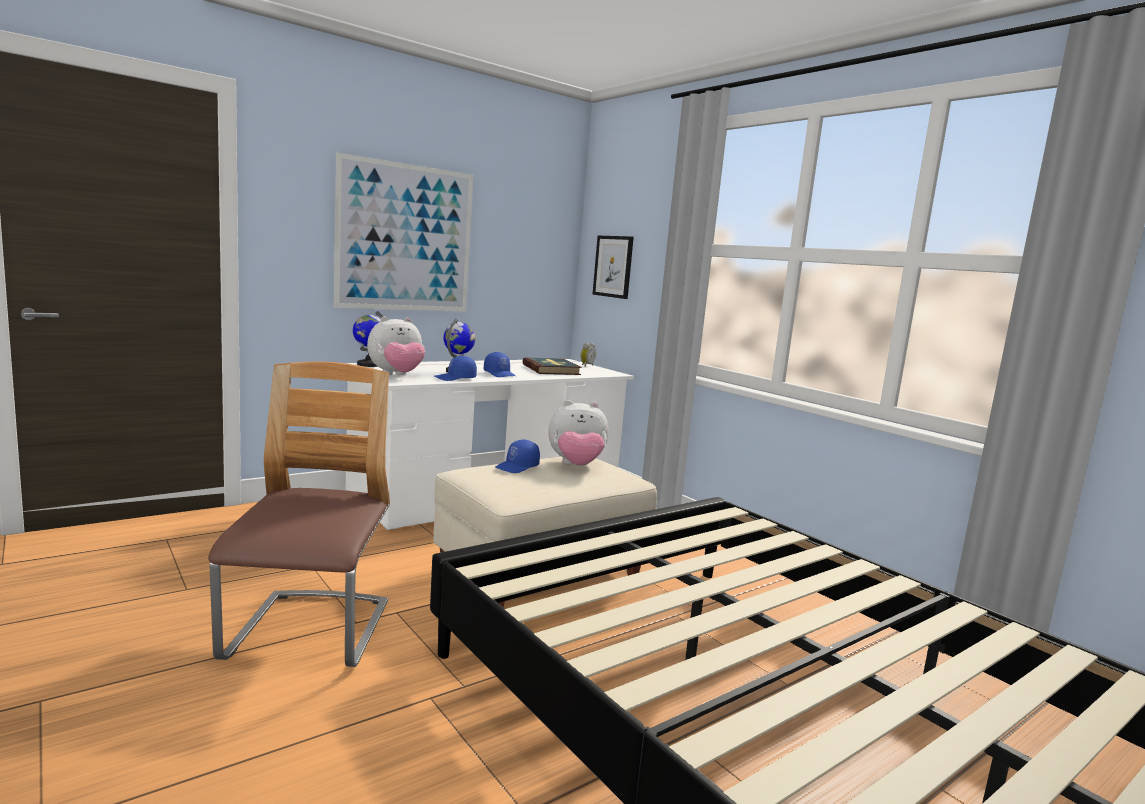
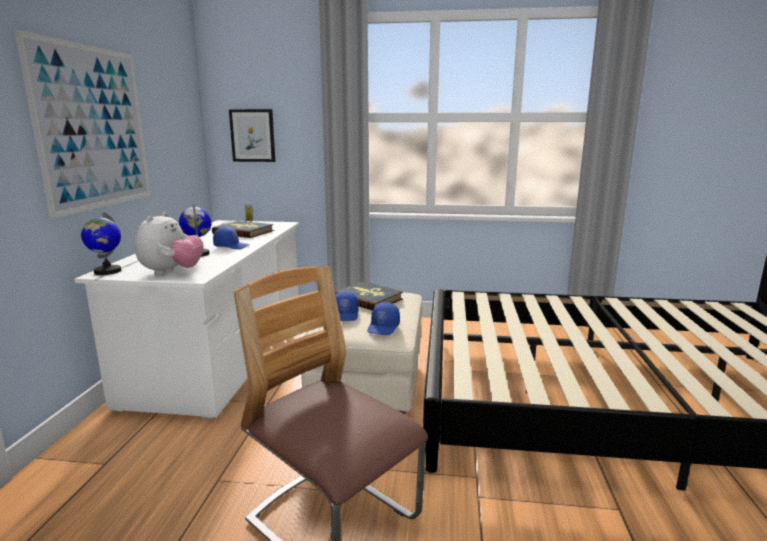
camera: 45 degrees left, 5 degrees up
(455, 378) = (221, 260): blue cap -> blue cap (384, 327)
(576, 466) = (368, 299): plush toy -> book

